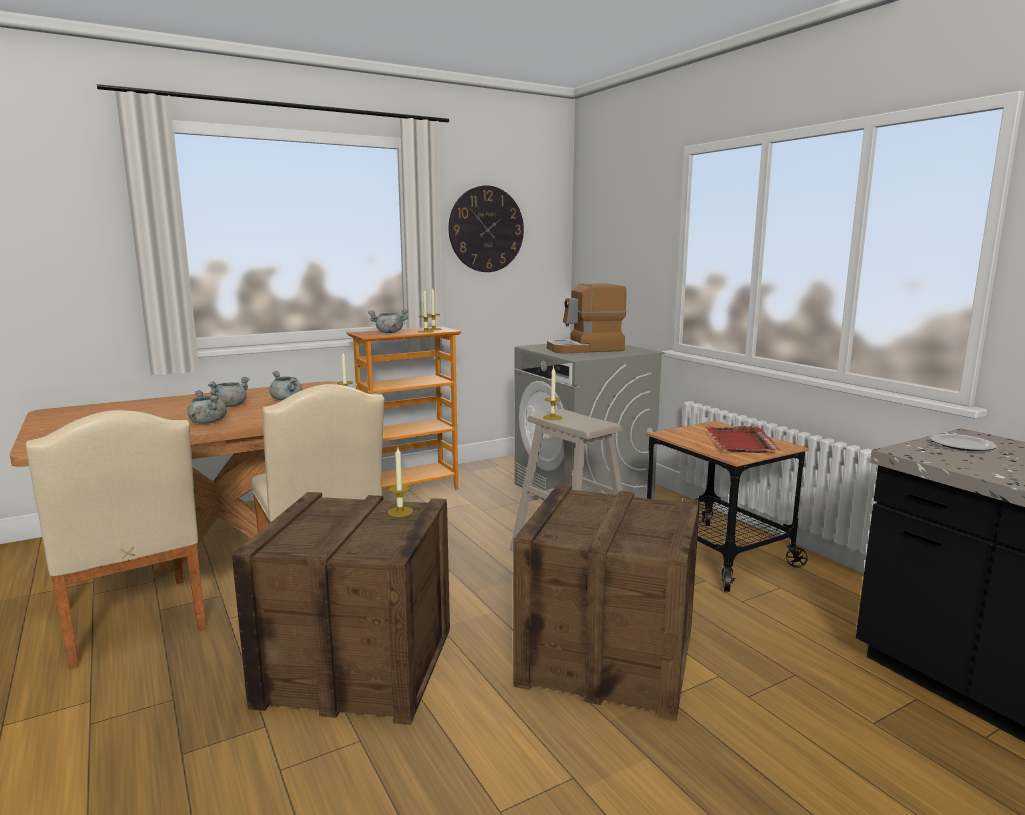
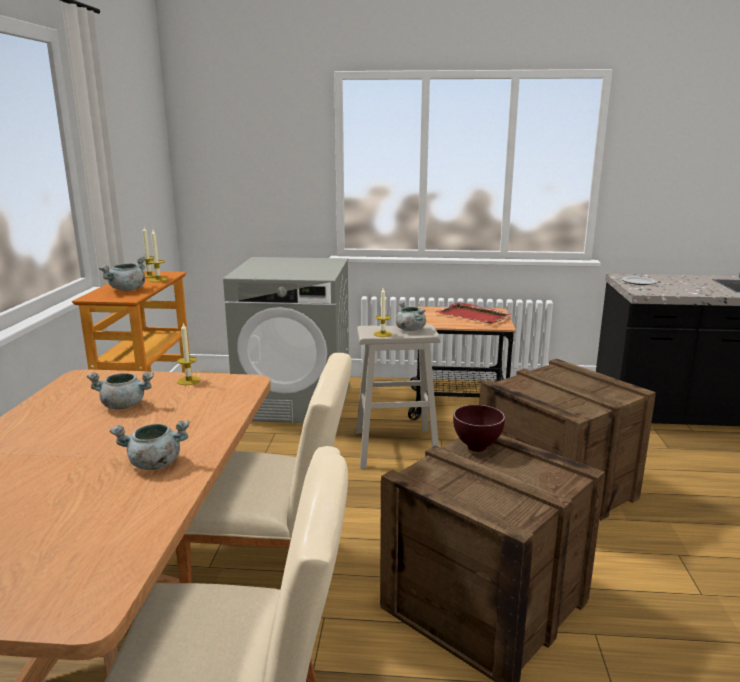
camera: 55 degrees left, 5 degrees up
(230, 406) = (86, 439): grey cooking pot -> grey cooking pot (409, 329)
(400, 512) = (477, 449): candle -> brown bowl
(486, 229) = (122, 148): wall clock -> none
(585, 349) = (291, 268): coffee machine -> none

